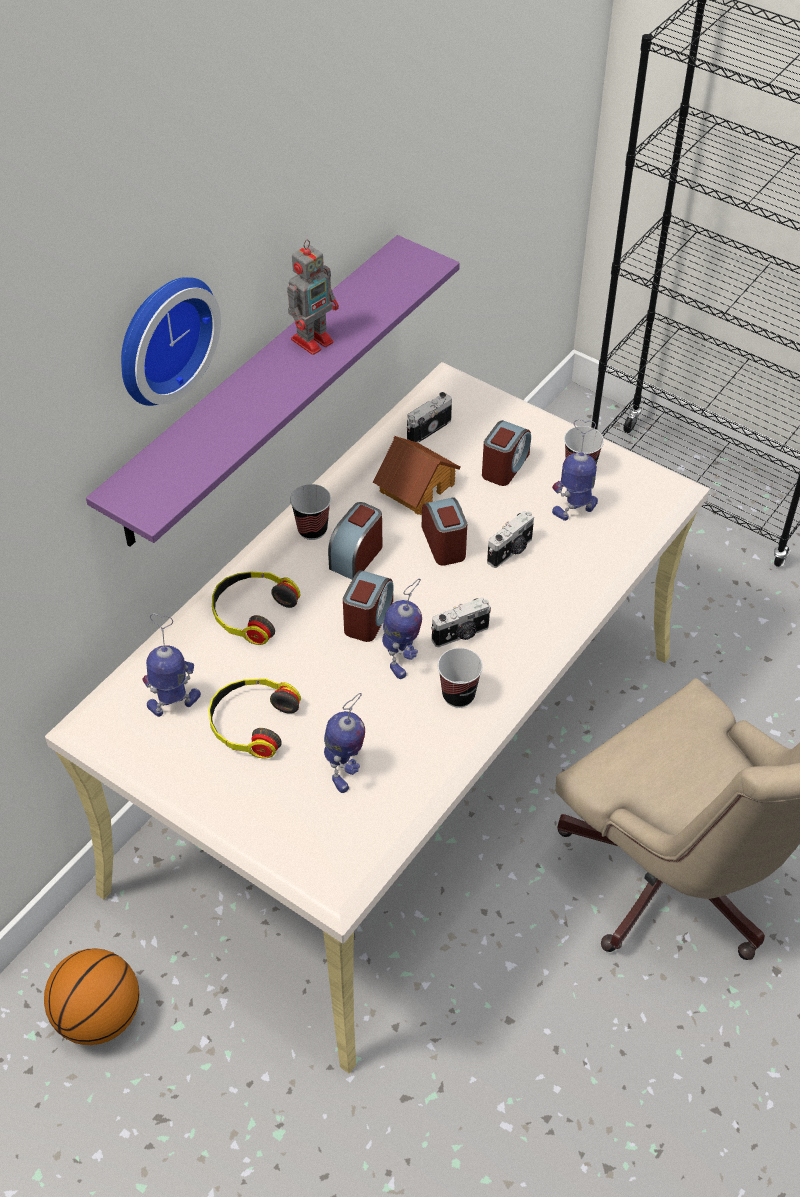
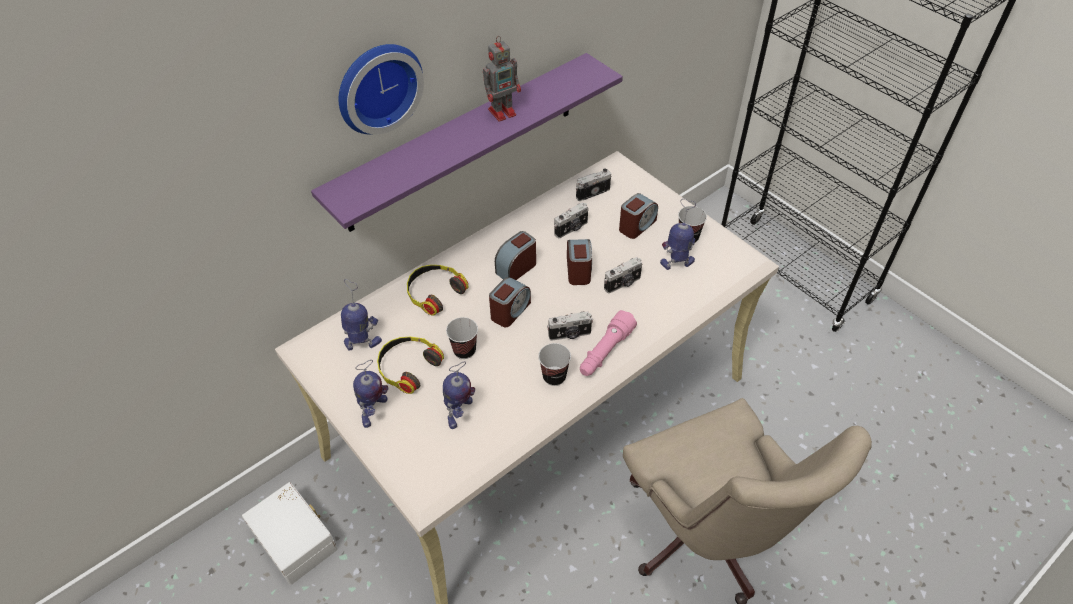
camera: 15 degrees right, 0 degrees up
(98, 1016) = (296, 538): basketball -> white storage box
(312, 529) = (493, 245): cup -> cup (464, 350)
(401, 658) = (523, 343): toy robot -> toy robot (373, 411)
(416, 487) = (572, 229): toy house -> camera
(516, 648) = (605, 351): none -> pink flashlight

